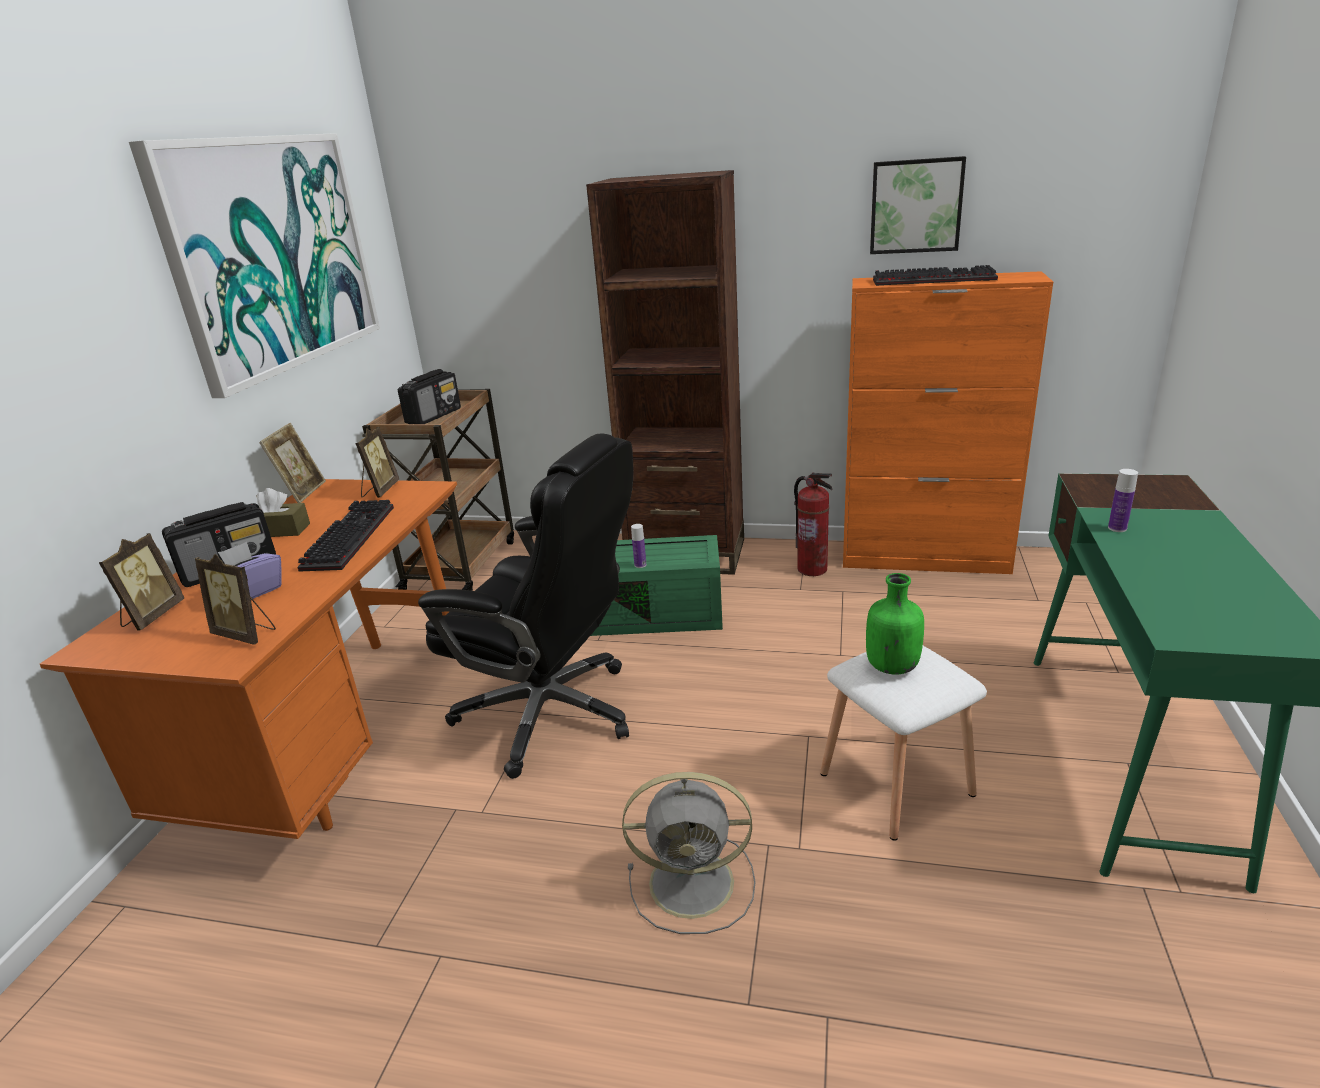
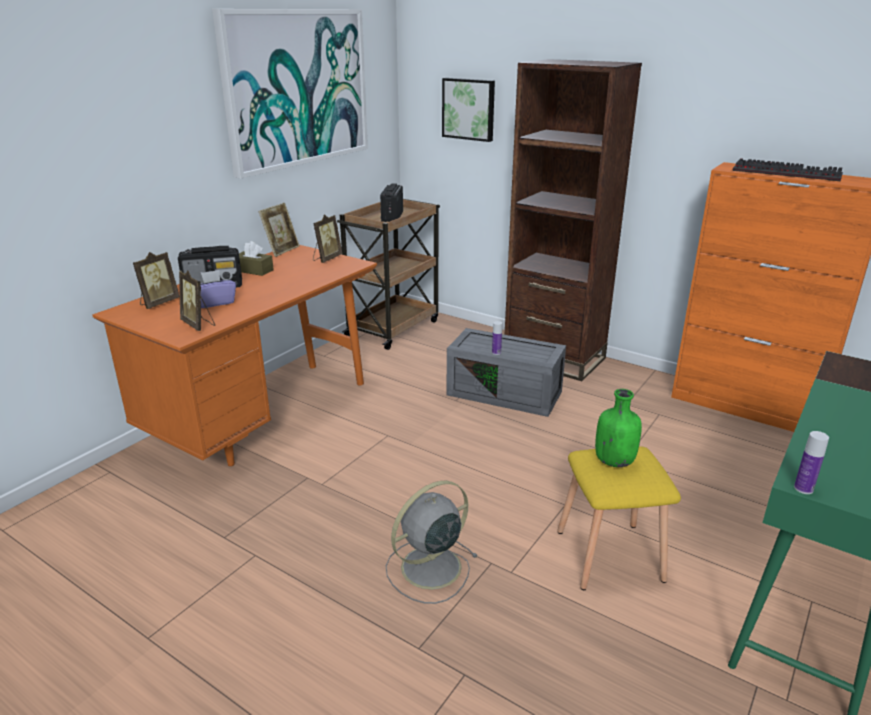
camera: 20 degrees right, 0 degrees up
(348, 536) = (289, 282): keyboard -> none
(434, 416) = (392, 217): radio -> radio turned 135 degrees clockwise
(551, 713) = (398, 438): black office chair -> none
(655, 613) = (506, 393): green storage box -> grey storage box
(695, 882) = (428, 568): grey fan -> grey fan turned 120 degrees clockwise
(812, 569) = (645, 392): fire extinguisher -> none
(897, 782) = (610, 554): white stool -> yellow stool
(915, 206) = (788, 109): picture -> picture (469, 109)
(1117, 528) = (832, 401): bottle -> bottle (803, 488)

